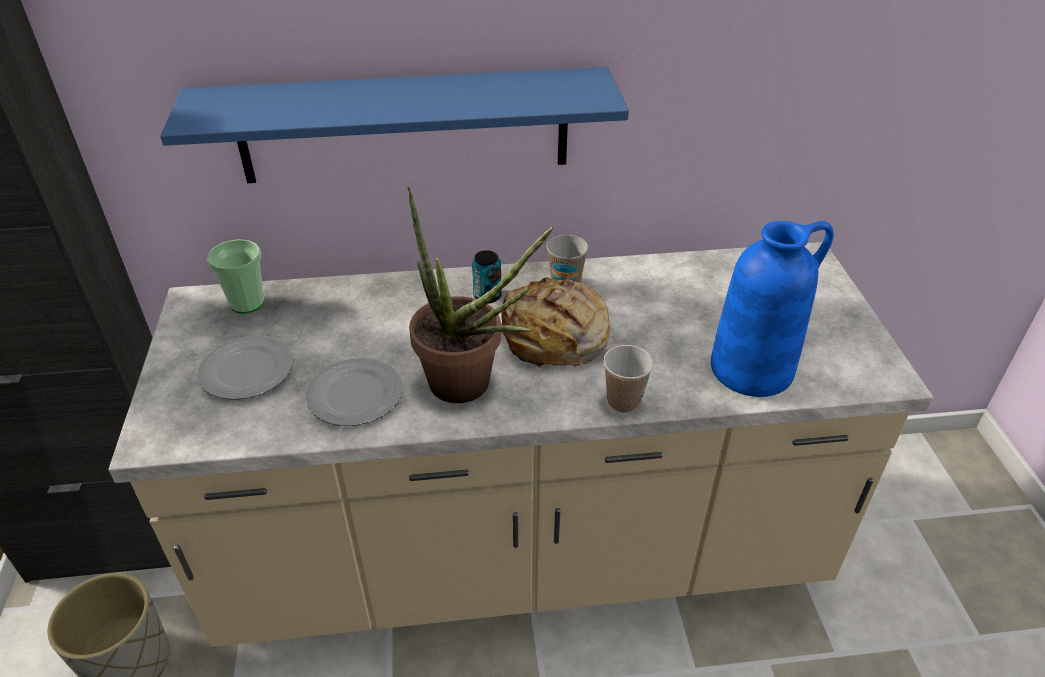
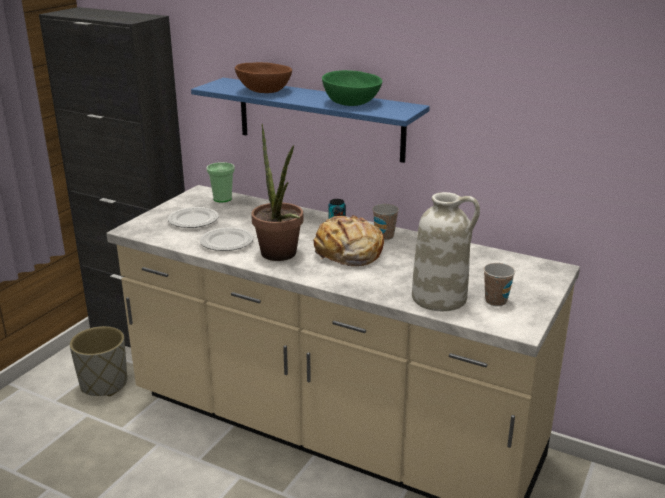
camera: 35 degrees right, 15 degrees down
(310, 104) = (264, 91): none -> brown bowl
(492, 93) = (350, 102): none -> green bowl
(623, 401) = (348, 285): cup -> cup (496, 301)
(752, 368) = (440, 298): blue vase -> white vase

